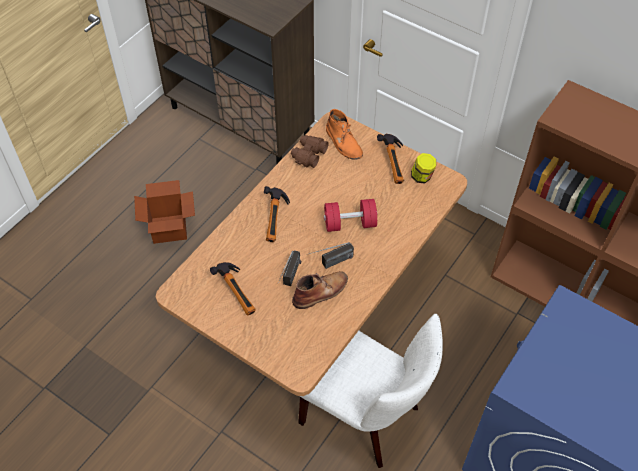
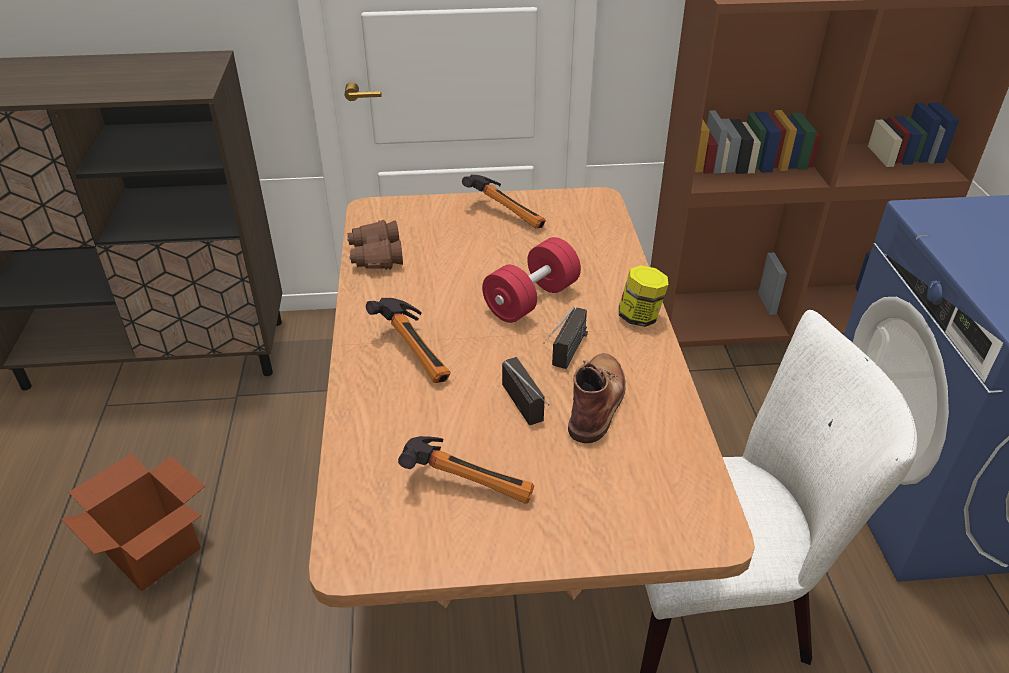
camera: 40 degrees left, 15 degrees down
(343, 142) = (411, 222): orange boot -> none
(422, 177) = (559, 210): jar -> jar (640, 317)

